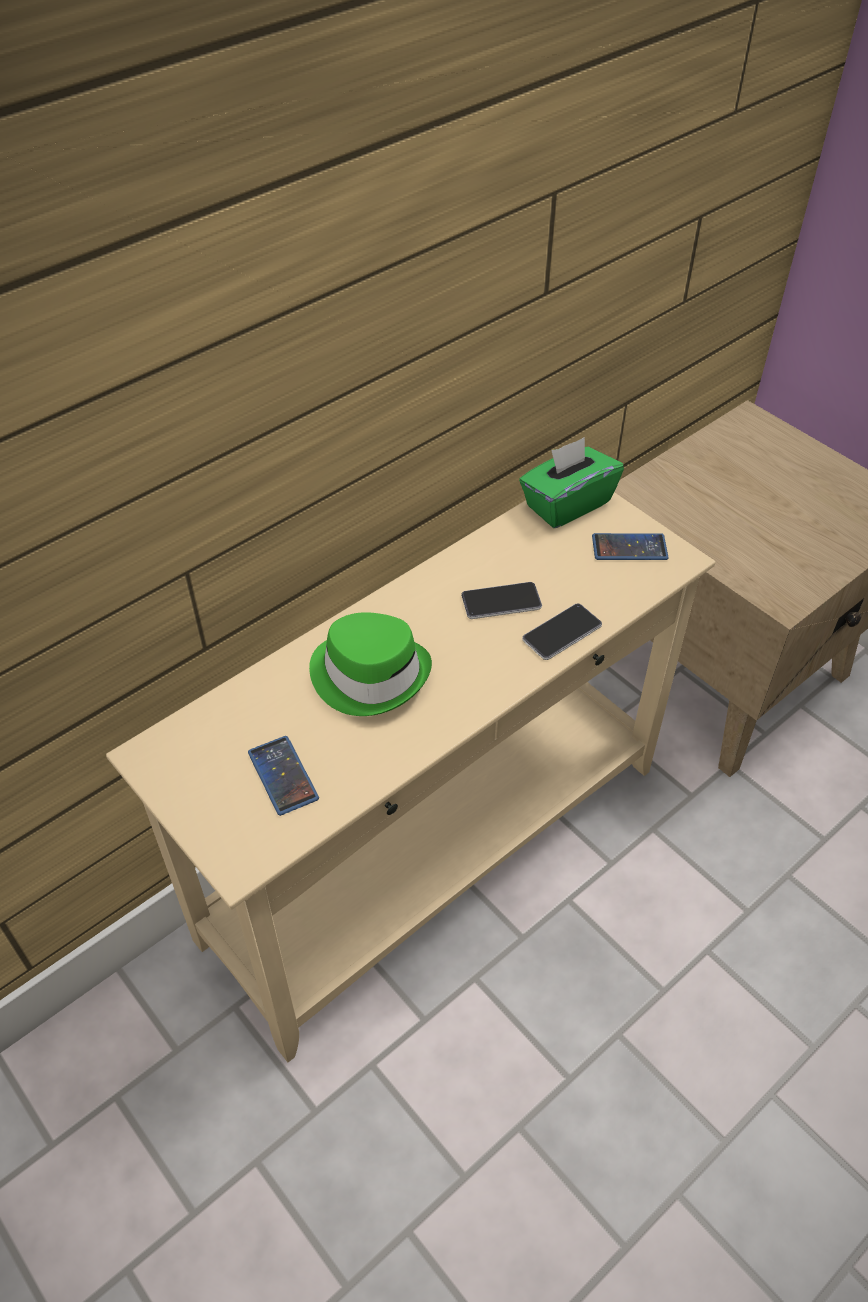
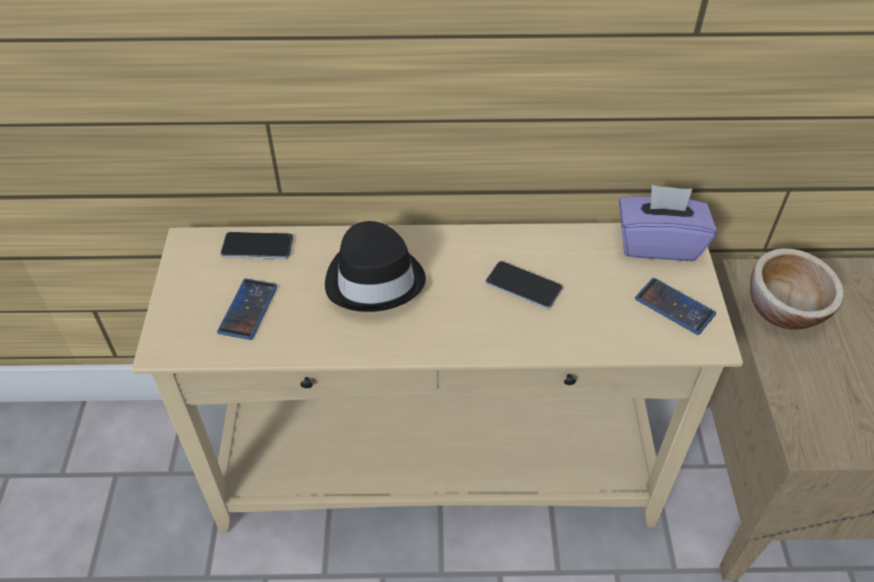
camera: 40 degrees right, 0 degrees up
(370, 674) = (375, 279): green hat -> black hat
(562, 633) = (545, 337): phone -> phone (257, 247)
(567, 504) = (658, 243): green tissue box -> purple tissue box
(674, 507) = (785, 307): none -> bowl

